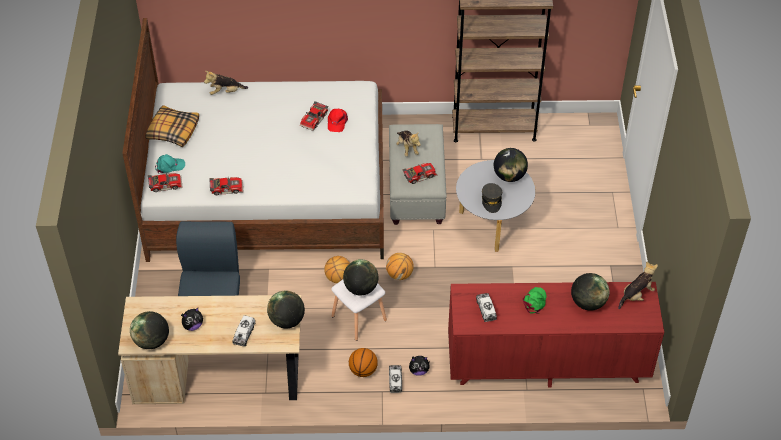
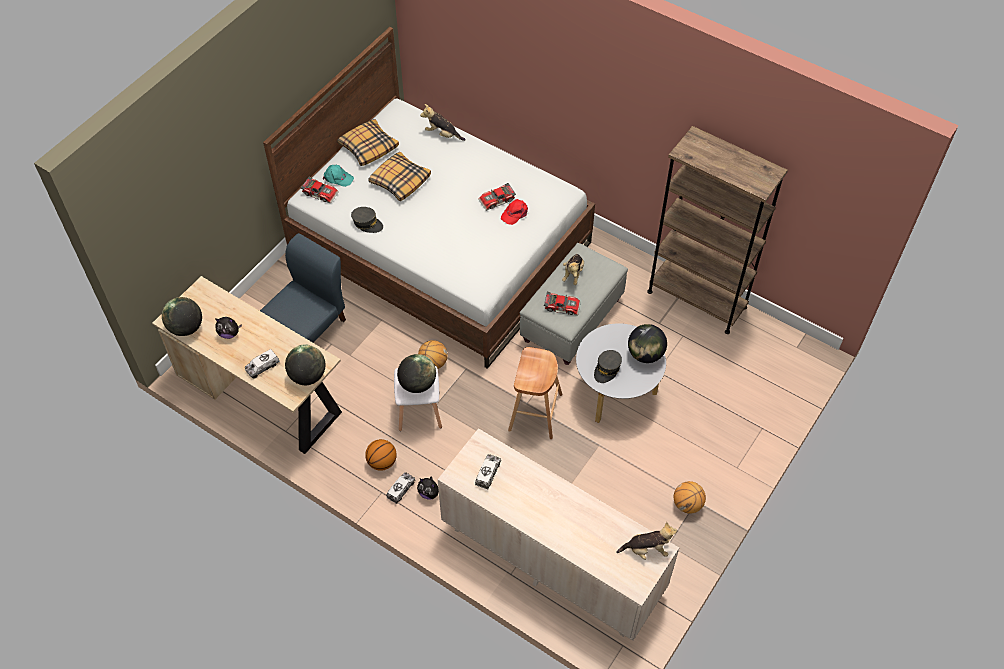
camera: 35 degrees right, 5 degrees up
(223, 143) = (400, 181): none -> pillow
(226, 187) = (367, 223): toy car -> grey cap
(399, 274) = (489, 392): basketball -> basketball (687, 504)
(446, 269) = (535, 412): none -> brown stool
(534, 301) = (541, 494): green cap -> none
(546, 363) = (551, 559): red dresser -> beige dresser
(588, 303) = (591, 527): globe -> none

